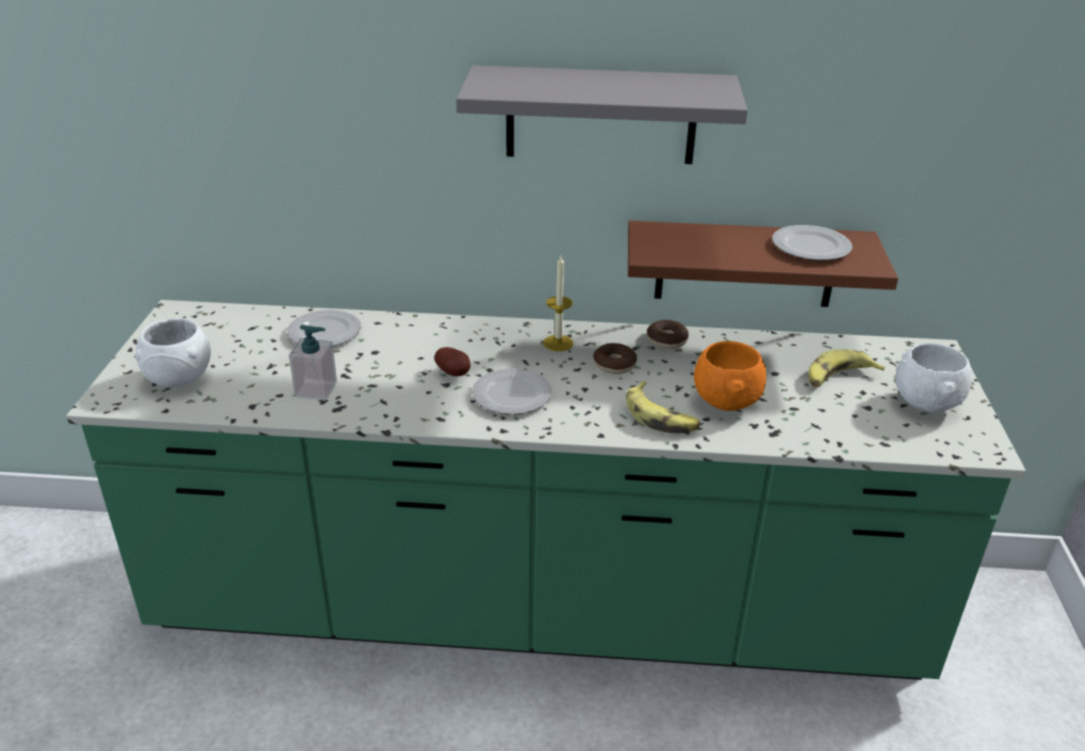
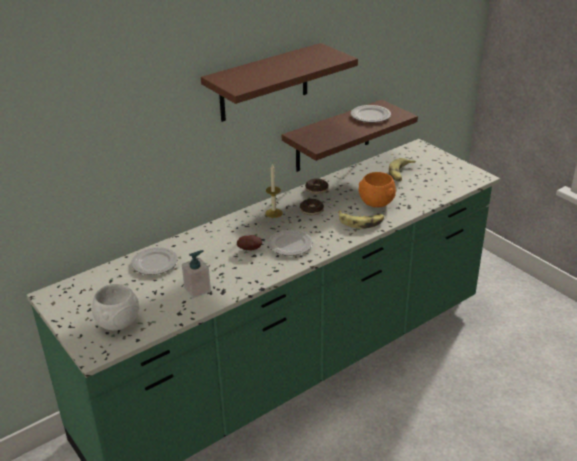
camera: 40 degrees left, 0 degrees up
(601, 115) = (264, 83): grey shelf -> brown shelf
(925, 406) = (442, 170): white bowl -> none

